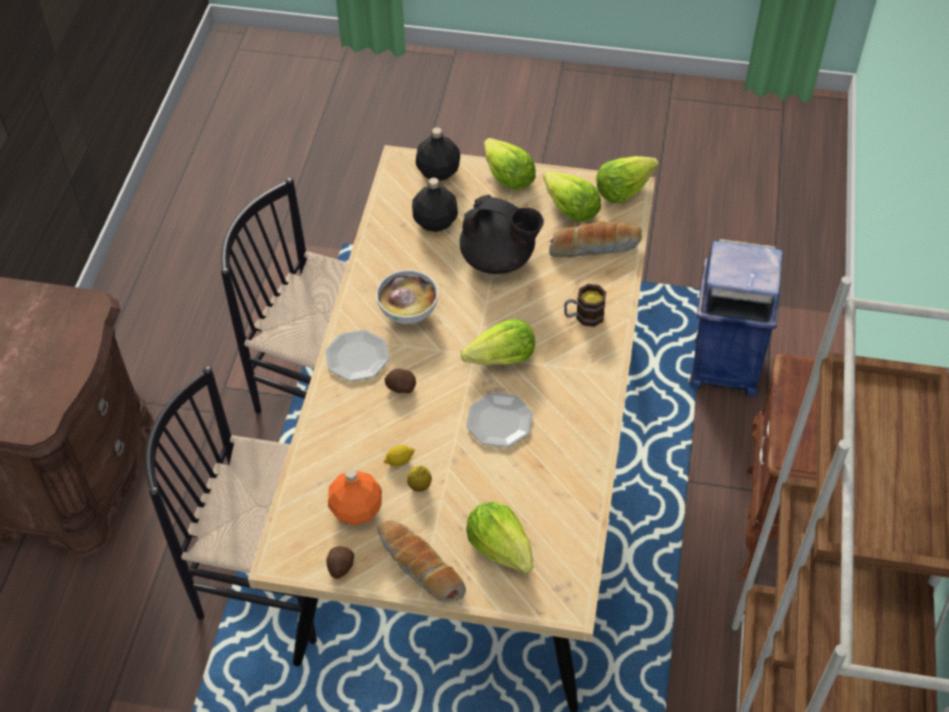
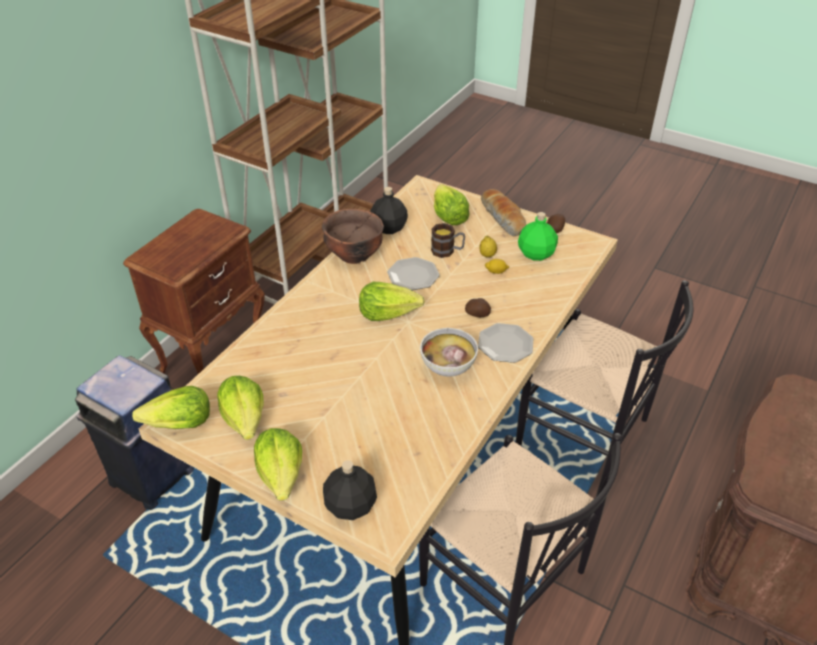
camera: 160 degrees left, 10 degrees down
(357, 509) = (535, 254): orange bottle -> green bottle
(435, 222) = (383, 445): black bottle -> black bottle (389, 228)
(499, 259) = (343, 390): black teapot -> none
(583, 316) = (304, 325): mug -> mug (447, 251)
(590, 432) = (353, 254): none -> brown bowl
(594, 246) = (251, 377): bread -> none

